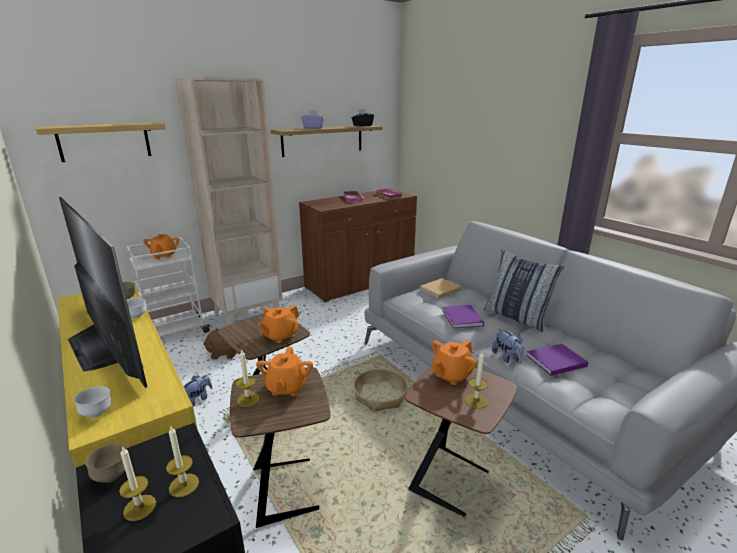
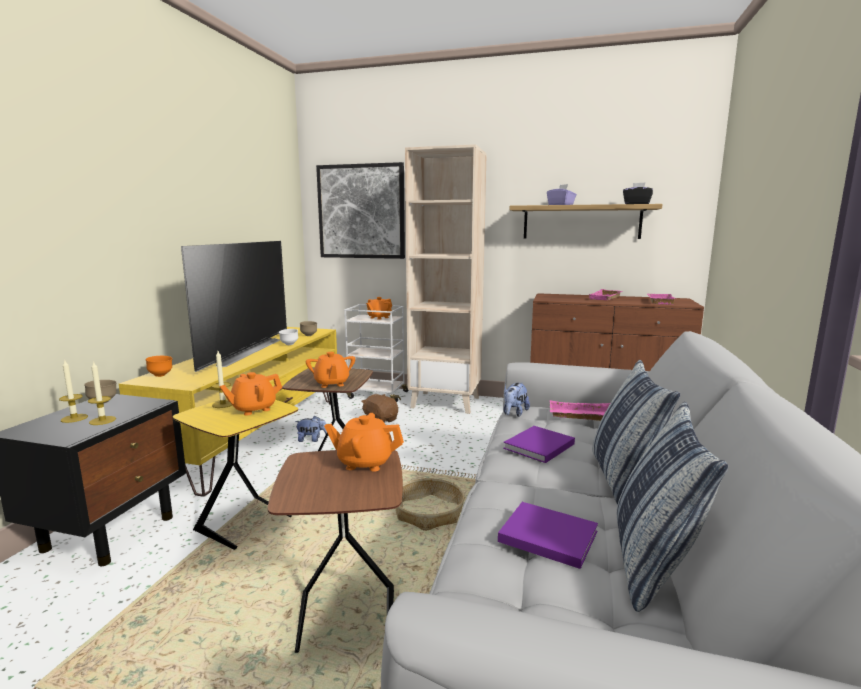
camera: 50 degrees right, 10 degrees down
(97, 413) = (161, 375): white bowl -> orange bowl
(104, 141) = (361, 211): shelf -> picture
(280, 336) = (331, 383): orange teapot -> orange teapot turned 105 degrees counterclockwise
(287, 489) = (247, 523): brown side table -> yellow side table
(439, 290) = (580, 416): beige book -> pink tray
(476, 401) = (326, 489): candle -> none
(507, 358) = (496, 500): plush toy -> plush toy (514, 413)
(592, 349) = (652, 563): none -> pillow

